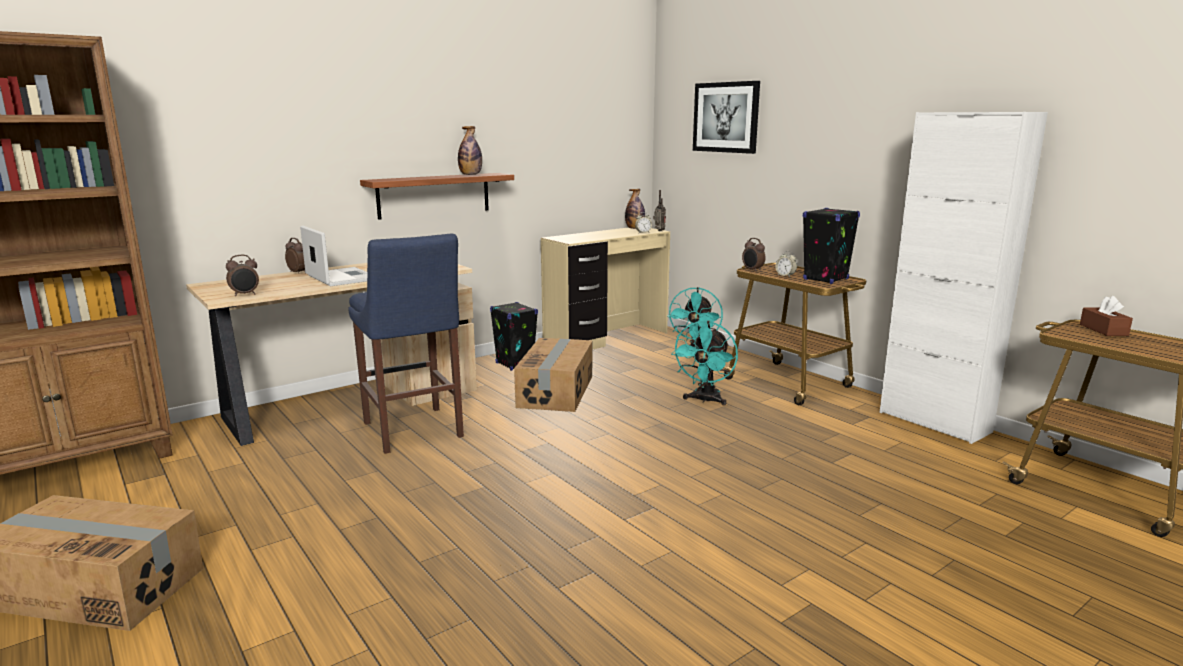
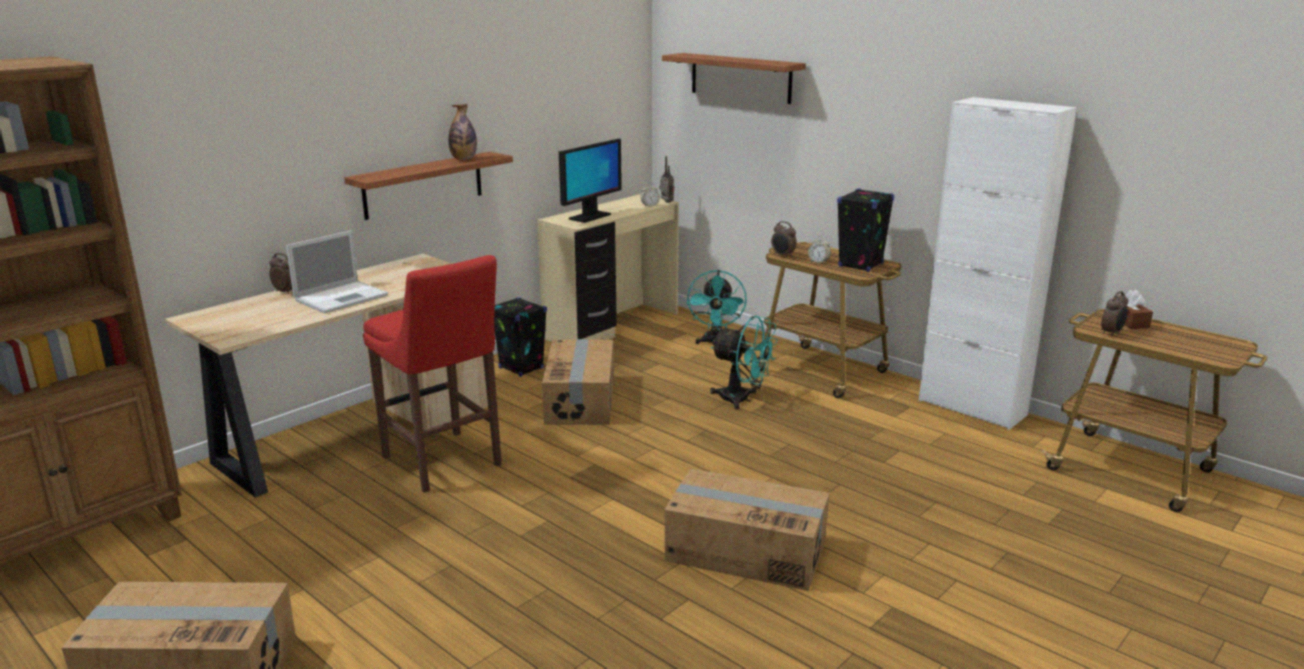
camera: 10 degrees left, 5 degrees up
(245, 294) = (251, 331): alarm clock -> alarm clock (1112, 333)
(340, 277) = (342, 297): laptop -> laptop turned 90 degrees clockwise
(413, 432) = (444, 463): blue stool -> red stool
(586, 237) = (589, 217): none -> monitor
(635, 228) = (637, 198): bottle -> none
(667, 531) = (746, 551): none -> cardboard box
(705, 400) = (742, 399): turquoise fan -> turquoise fan turned 75 degrees counterclockwise
(726, 117) = (740, 78): picture -> shelf

